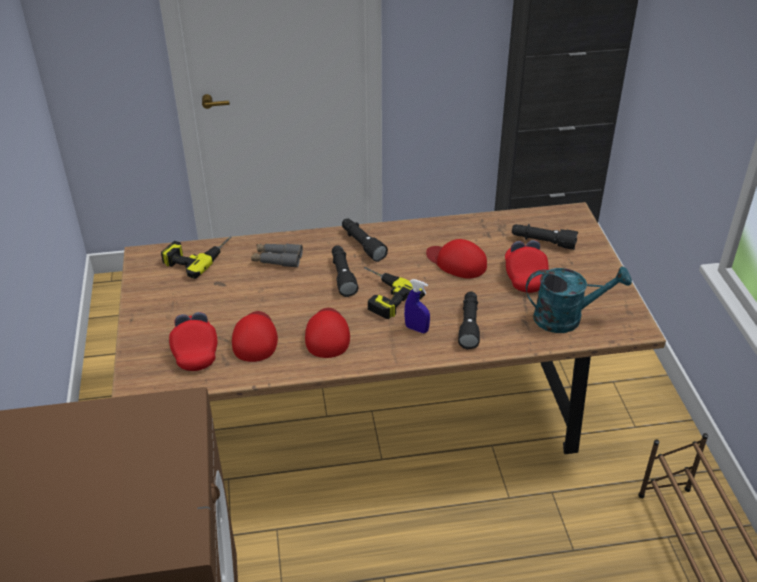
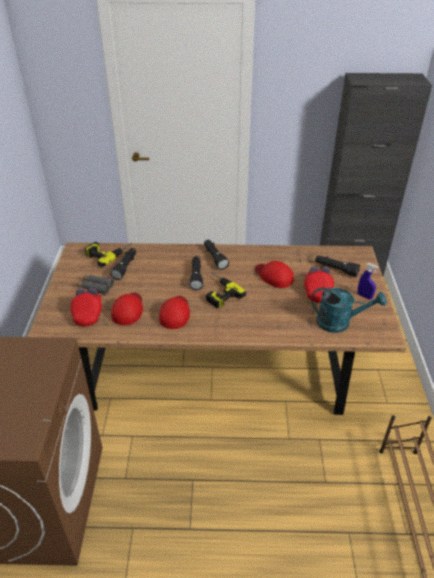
camera: 10 degrees right, 0 degrees up
(277, 259) = (157, 261): grey binoculars -> grey binoculars (95, 287)
(416, 329) = (235, 317): blue spray bottle -> blue spray bottle (364, 296)
(469, 325) = (271, 319): black flashlight -> black flashlight (125, 267)

